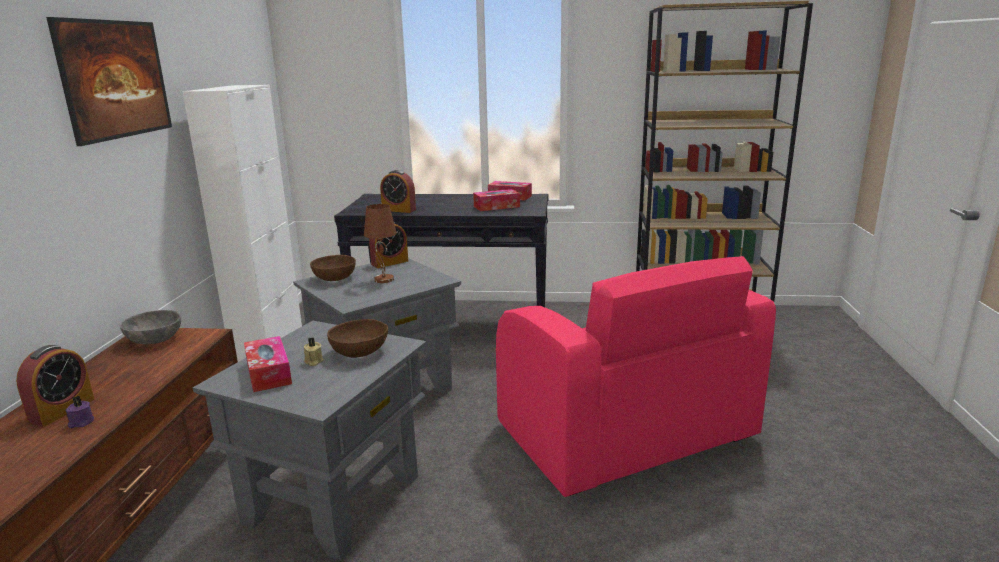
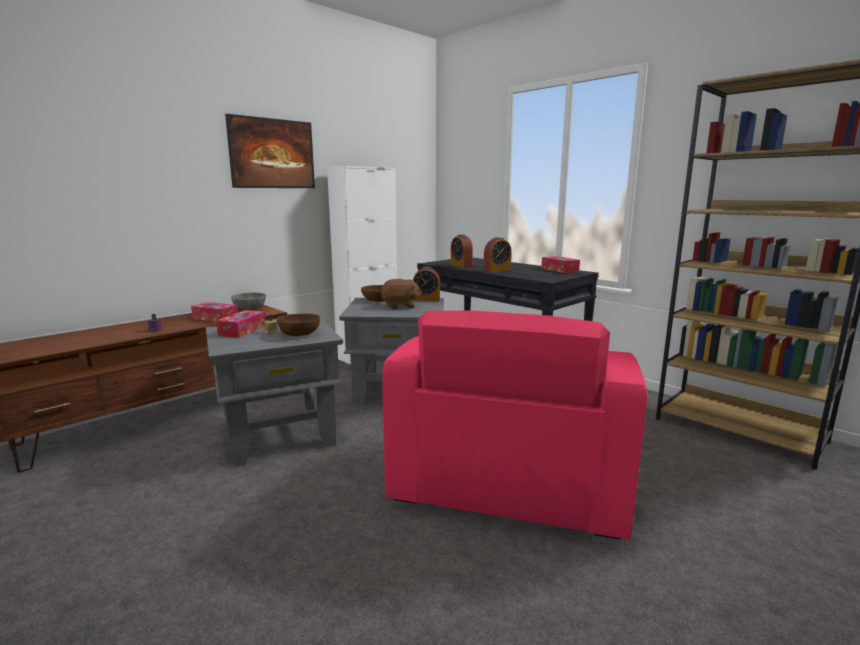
camera: 40 degrees right, 5 degrees down
(62, 410) = (161, 323): alarm clock -> alarm clock (497, 270)
(383, 279) = (400, 306): brown table lamp -> brown plush toy
(496, 206) = (531, 273): tissue box -> tissue box (215, 318)

